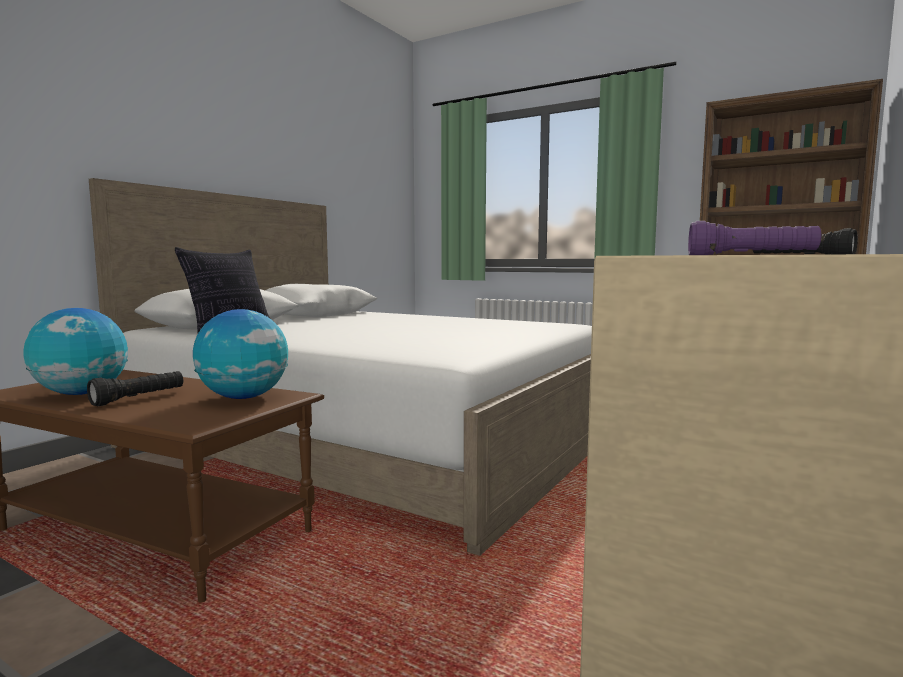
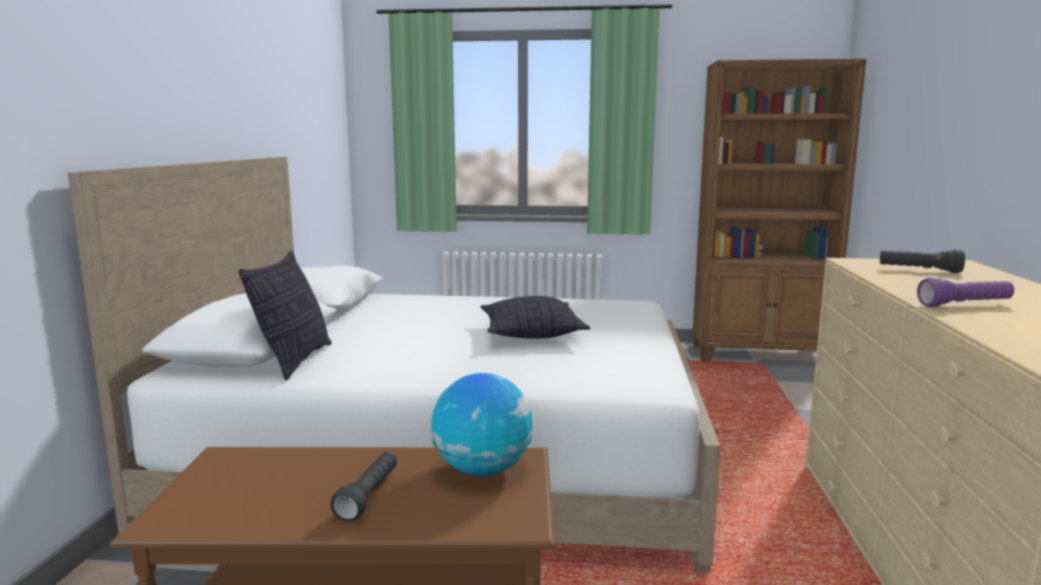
camera: 25 degrees left, 5 degrees up
(81, 393) = (275, 504): globe -> none
(430, 331) = (531, 334): none -> pillow

